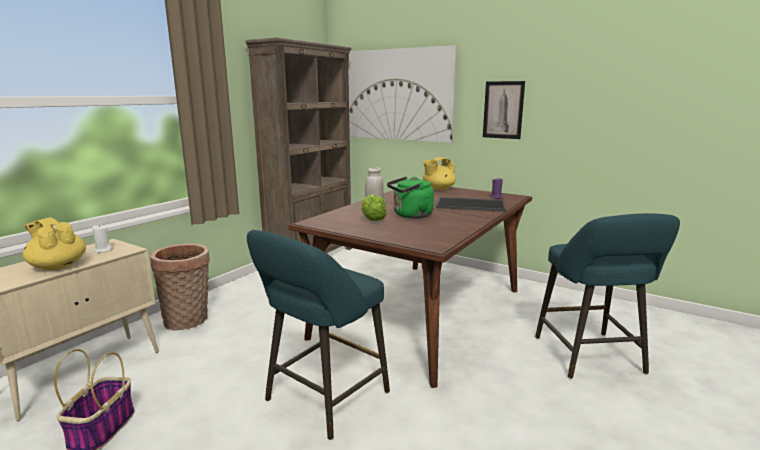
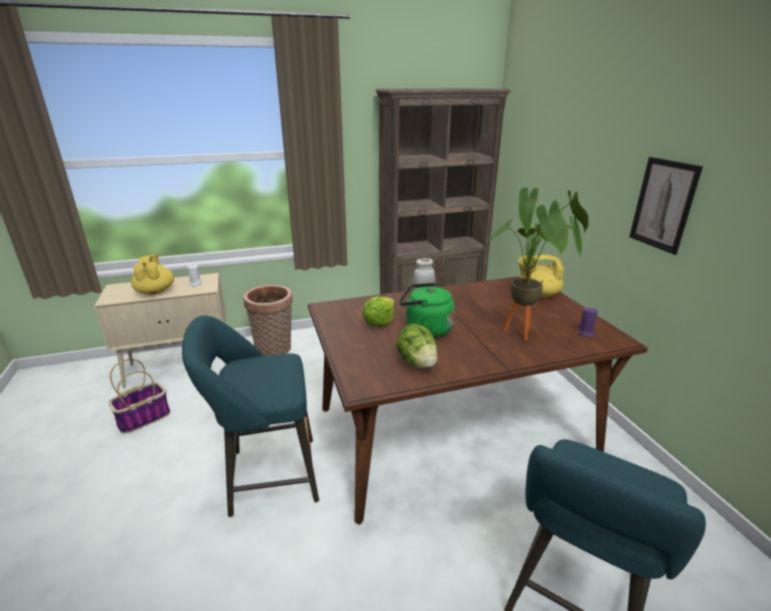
camera: 40 degrees right, 10 degrees up
(395, 95) = (550, 155): picture -> none
(441, 228) = (417, 363): none -> lettuce
(471, 204) = (526, 335): tray -> potted plant

